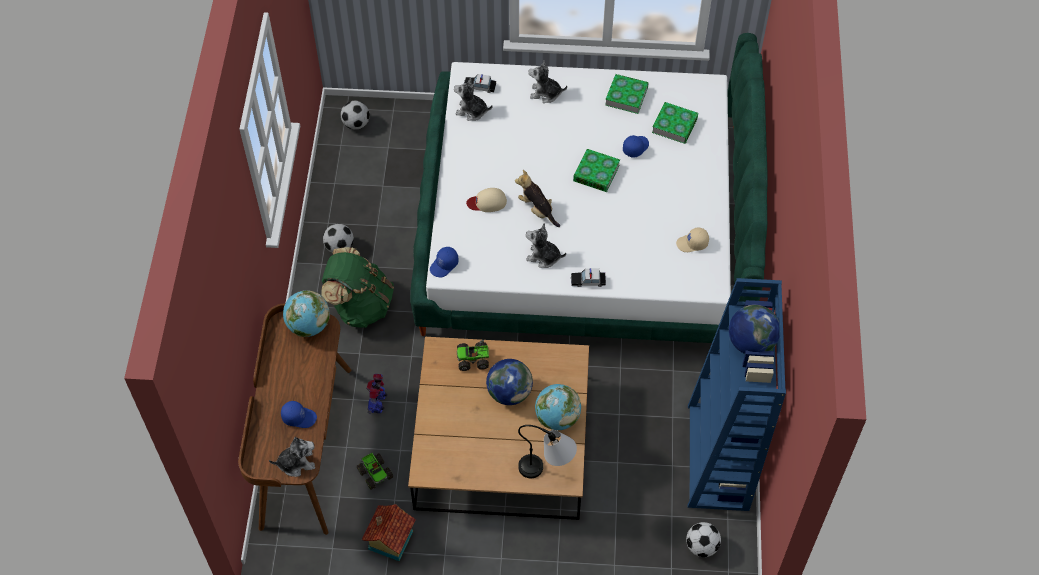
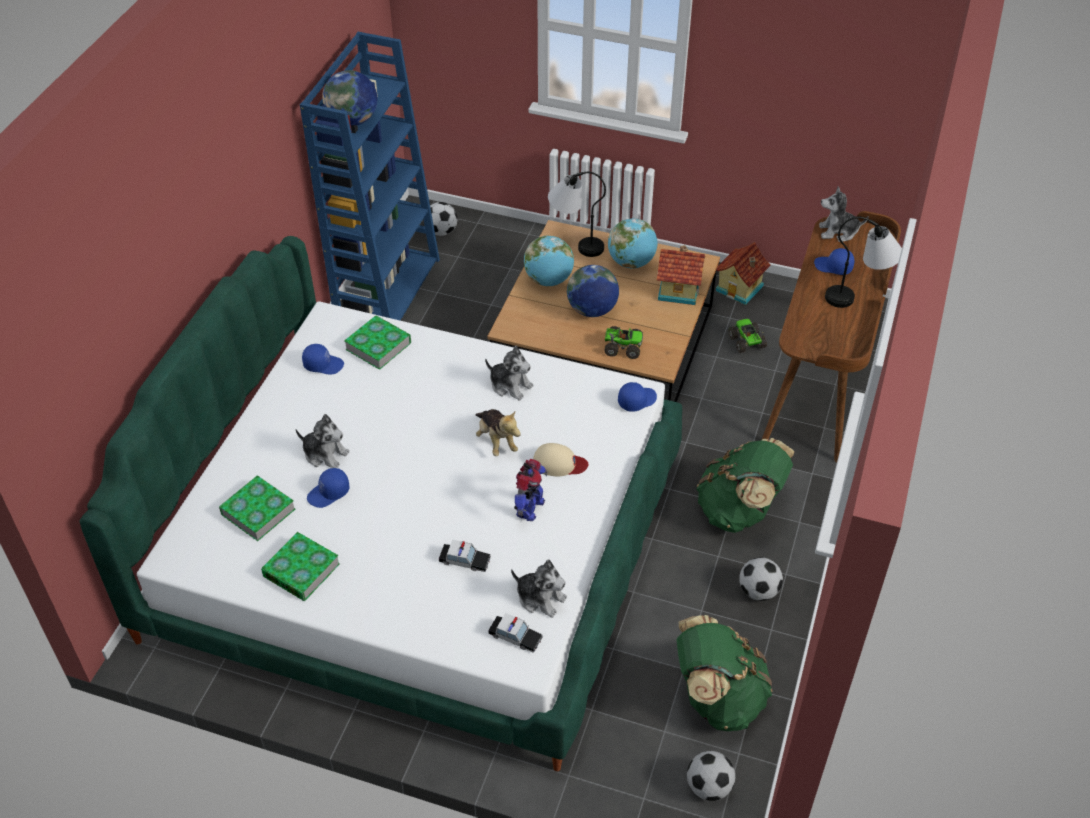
camera: 165 degrees left, 10 degrees down
(275, 385) = (859, 298): none -> table lamp
(308, 326) = (817, 346): globe -> globe (631, 262)
(358, 173) = (716, 698): none -> green backpack
(378, 403) = (733, 403): toy robot -> toy robot (529, 508)
(439, 435) = (678, 289): none -> toy house
(545, 93) = (418, 602): plush toy -> plush toy (325, 454)
(588, 281) = (468, 350): toy car -> toy car (465, 561)
(596, 173) = (399, 470): book -> book (378, 346)
(692, 243) = (323, 364): beige cap -> blue cap

